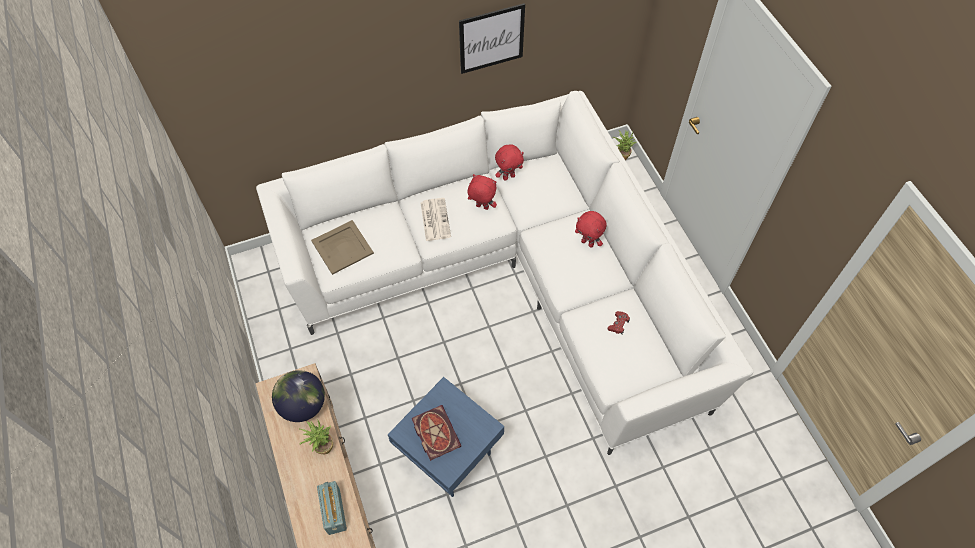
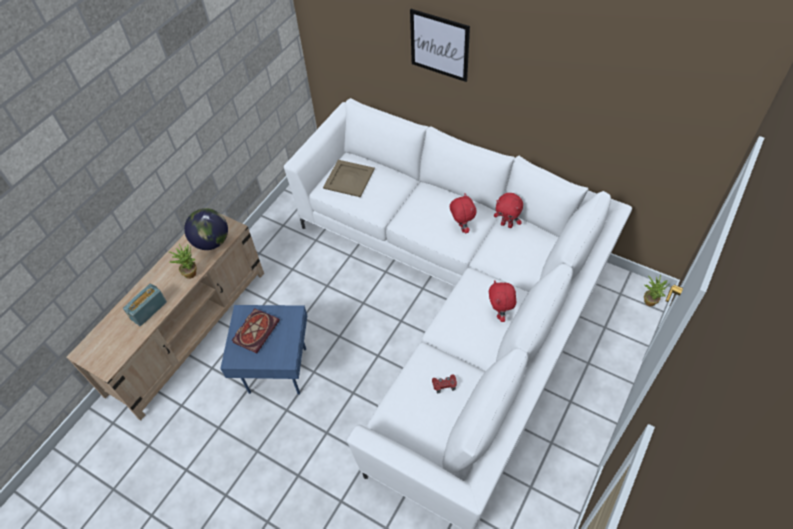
camera: 55 degrees right, 5 degrees down
(435, 219) = (422, 209): newspaper -> none
(491, 38) = (554, 95): picture -> picture (439, 45)

